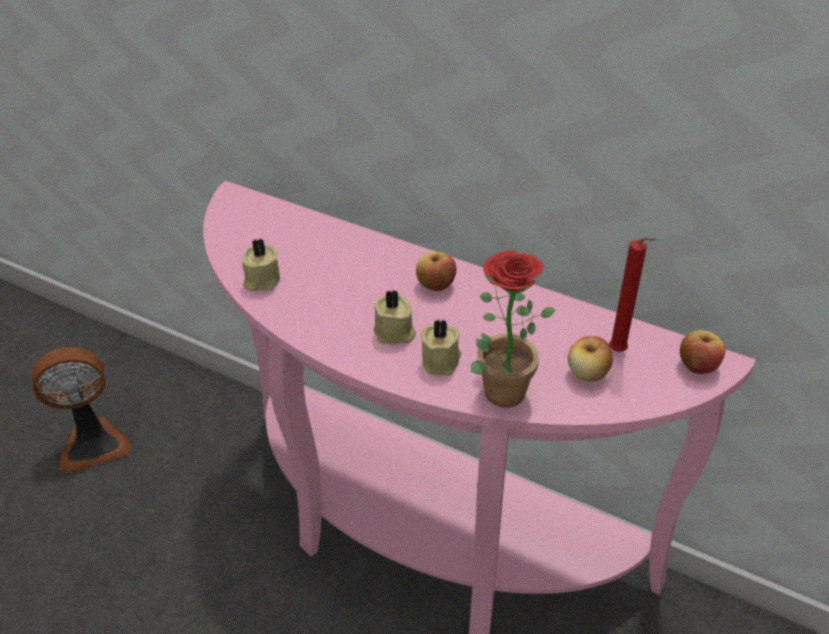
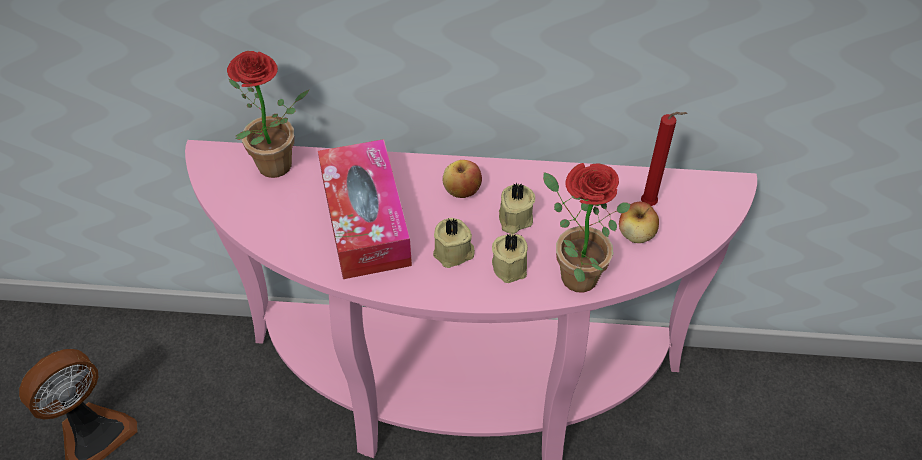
camera: 25 degrees left, 10 degrees up
(261, 280) = (297, 241): beige candle -> beige candle (514, 219)
(282, 222) = (277, 170): none -> potted plant
(331, 283) = (365, 221): none -> tissue box
(697, 366) = (716, 195): apple -> none

